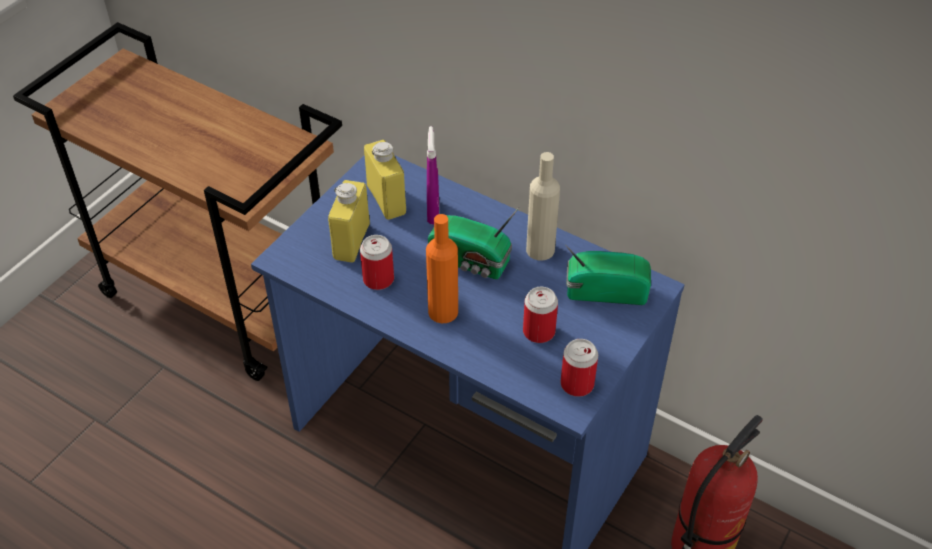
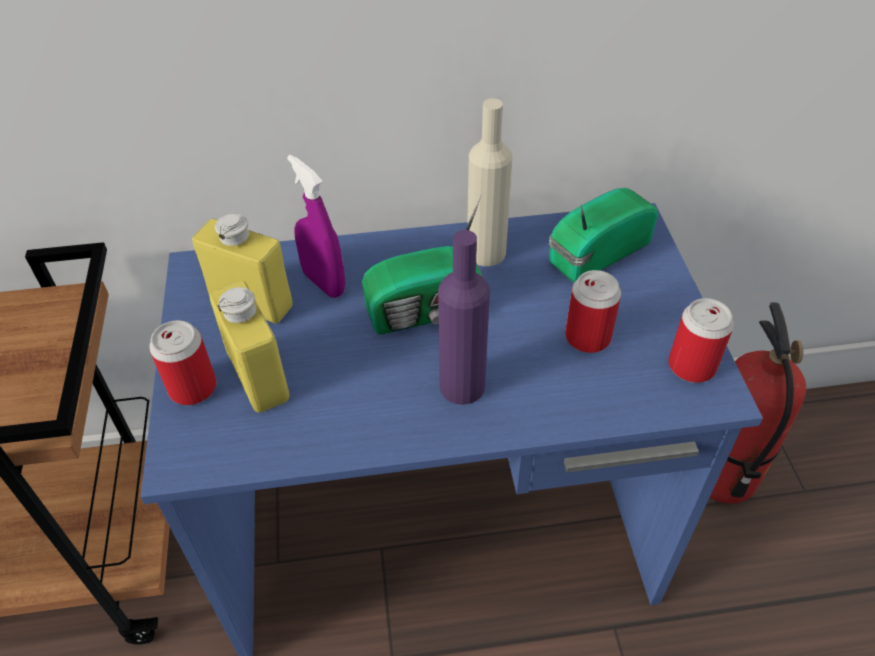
camera: 40 degrees left, 0 degrees up
(378, 279) = (342, 400): can -> can (193, 388)
(443, 311) = (462, 386): orange bottle -> purple bottle

